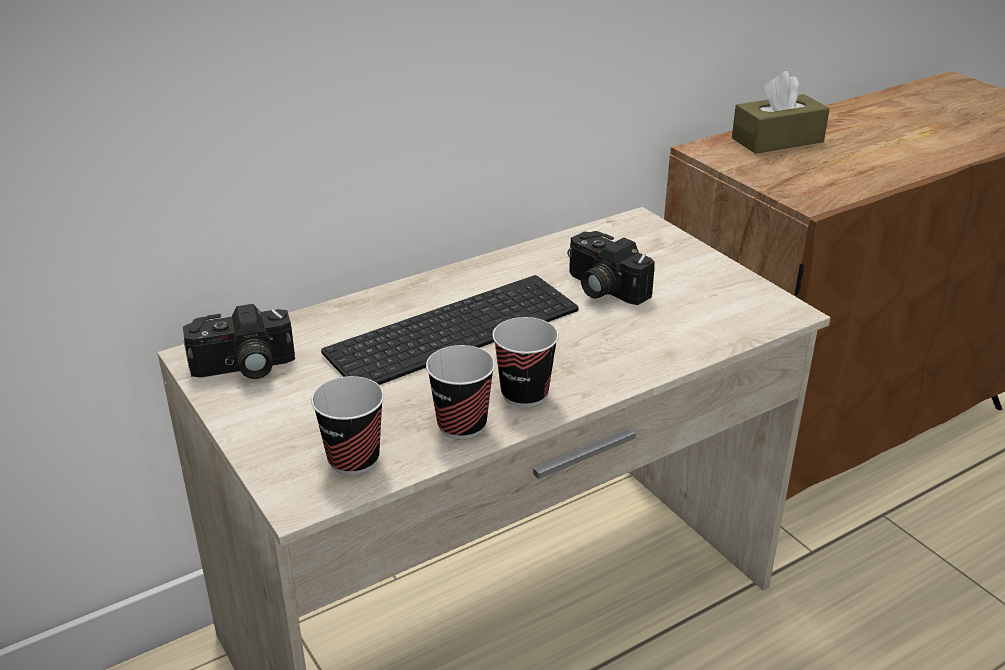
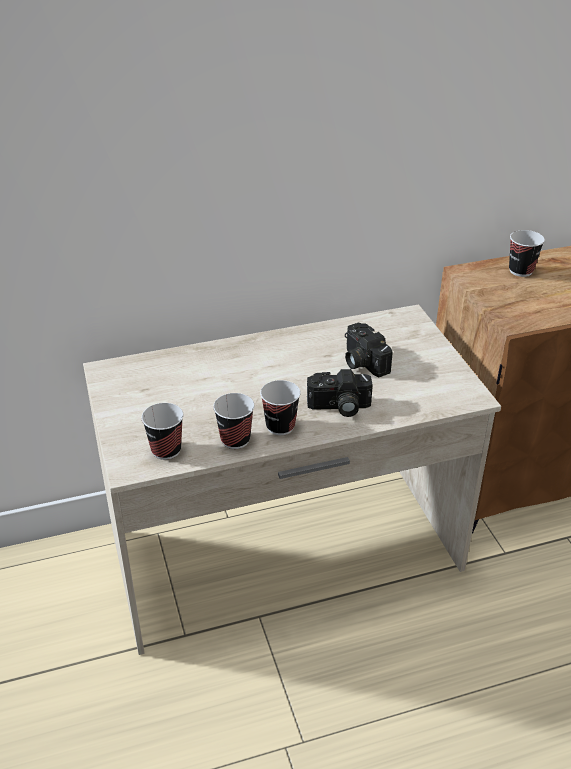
camera: 15 degrees right, 5 degrees up
(243, 368) = (126, 382): camera -> camera (339, 407)
(453, 328) = (257, 375): keyboard -> none
(777, 140) = (521, 271): brown tissue box -> cup

